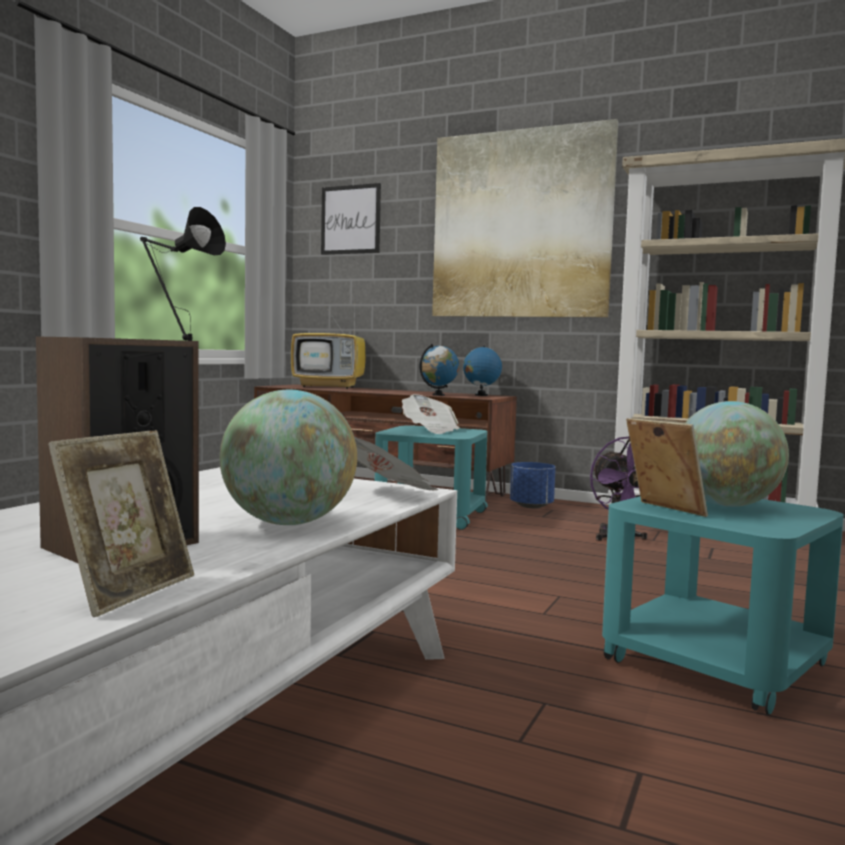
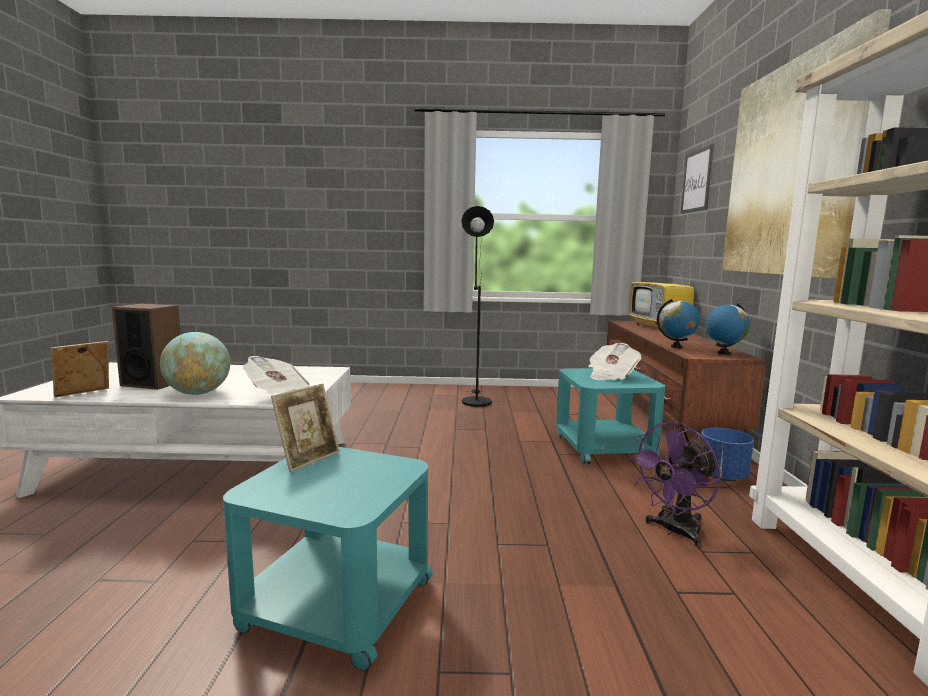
camera: 65 degrees right, 5 degrees up
(128, 591) = (84, 394): picture frame -> picture frame turned 135 degrees clockwise
(726, 505) = (349, 478): globe -> none

